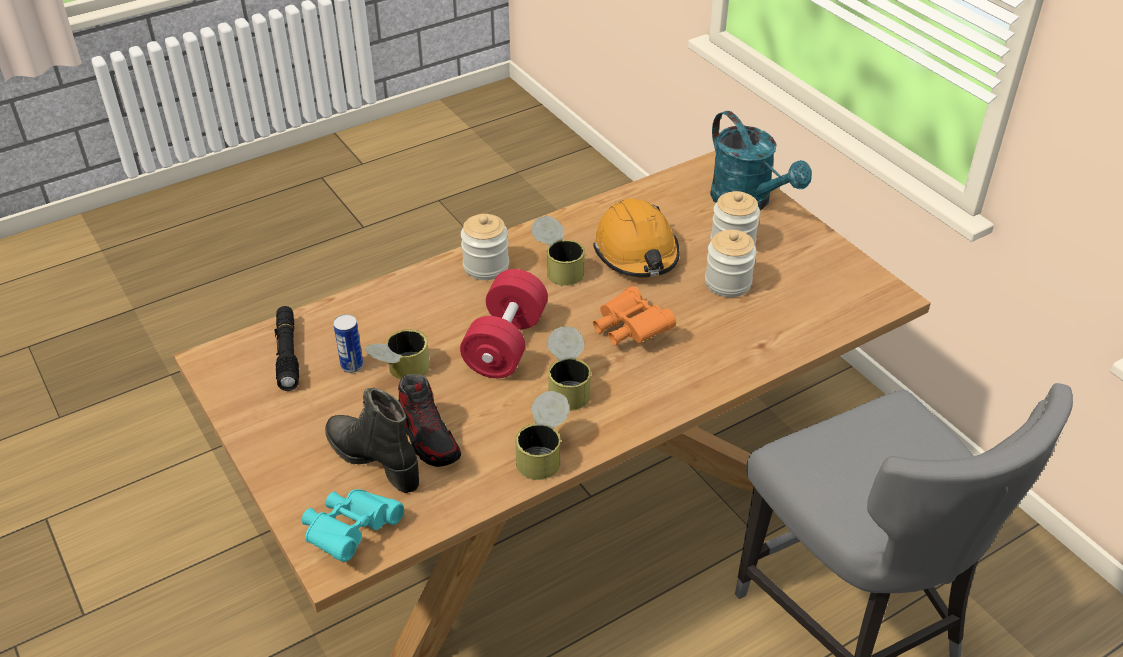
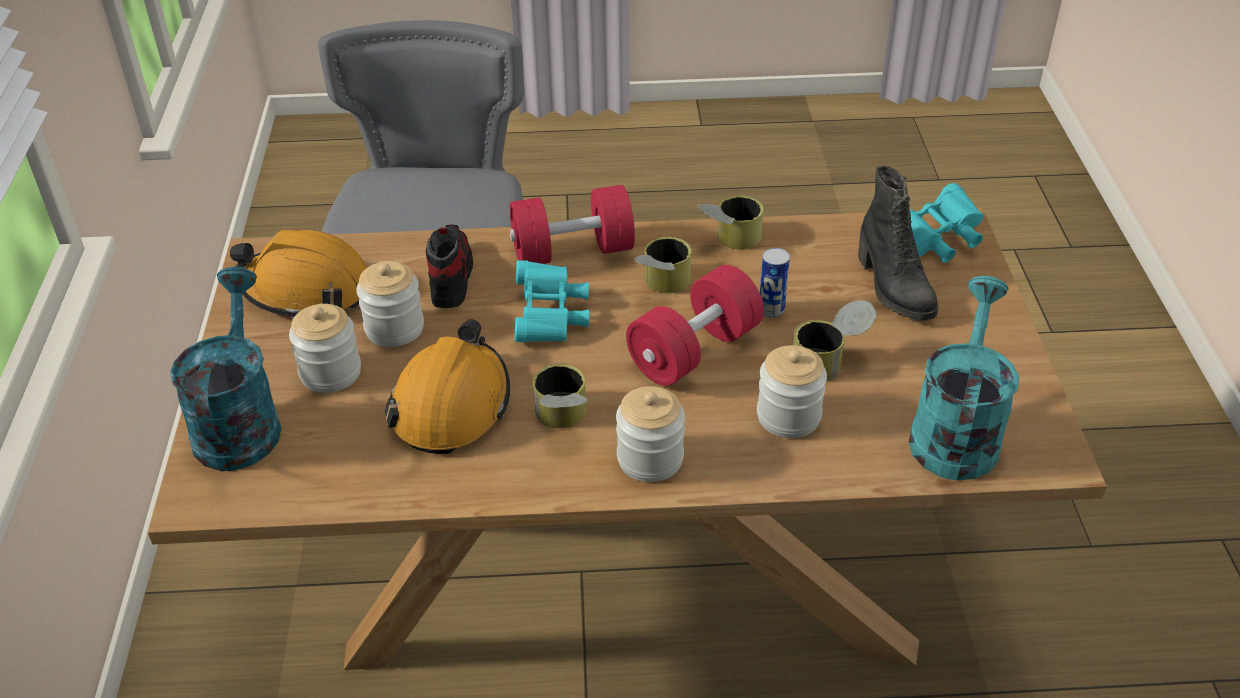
camera: 150 degrees left, 0 degrees up
(287, 354) = (955, 431): black flashlight -> turquoise watering can
(352, 365) = (881, 389): can -> can (771, 310)
(411, 322) = (788, 416): none -> jar
(428, 437) = (830, 289): shoe -> shoe (450, 276)
(629, 330) = (550, 318): orange binoculars -> turquoise binoculars
(665, 390) = (572, 251): none -> red dumbbell
(821, 286) = (306, 289): none -> orange hard hat

